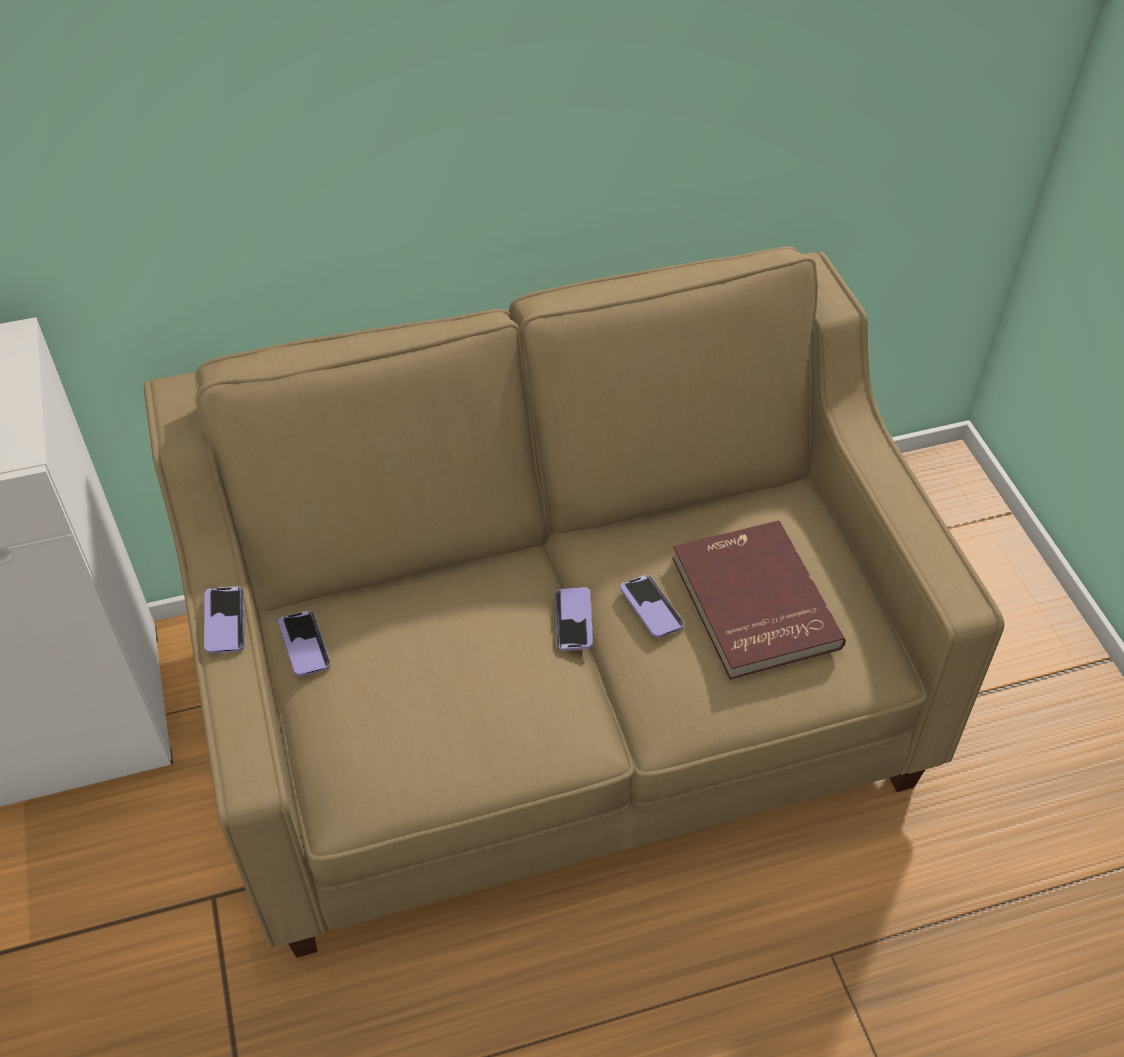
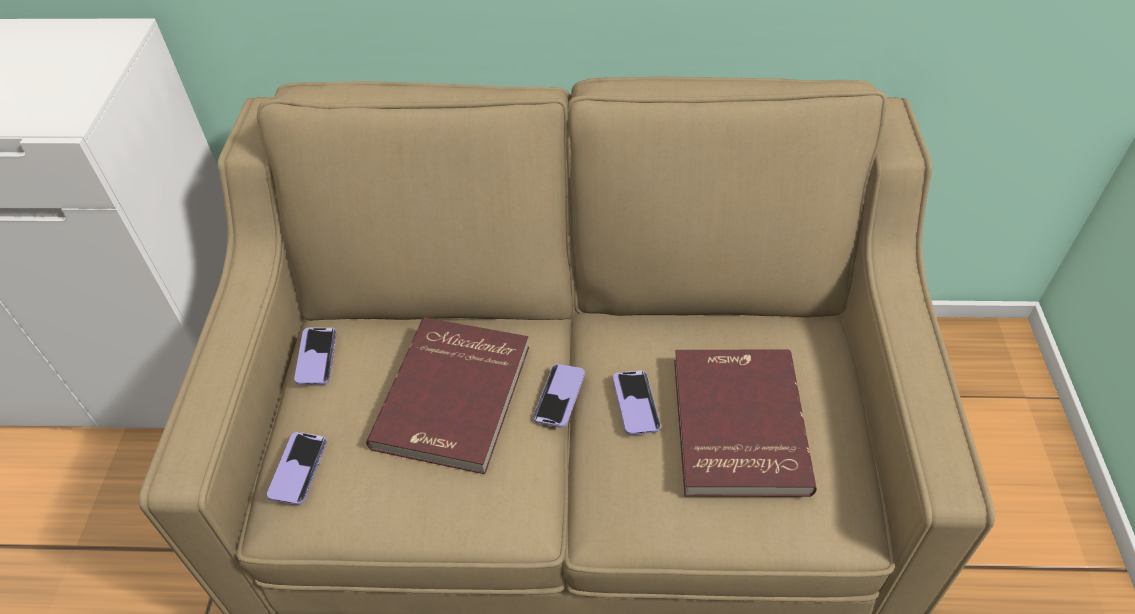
camera: 20 degrees right, 0 degrees up
(225, 621) = (236, 318): phone -> phone (298, 469)
(472, 646) = (456, 397): none -> red book

